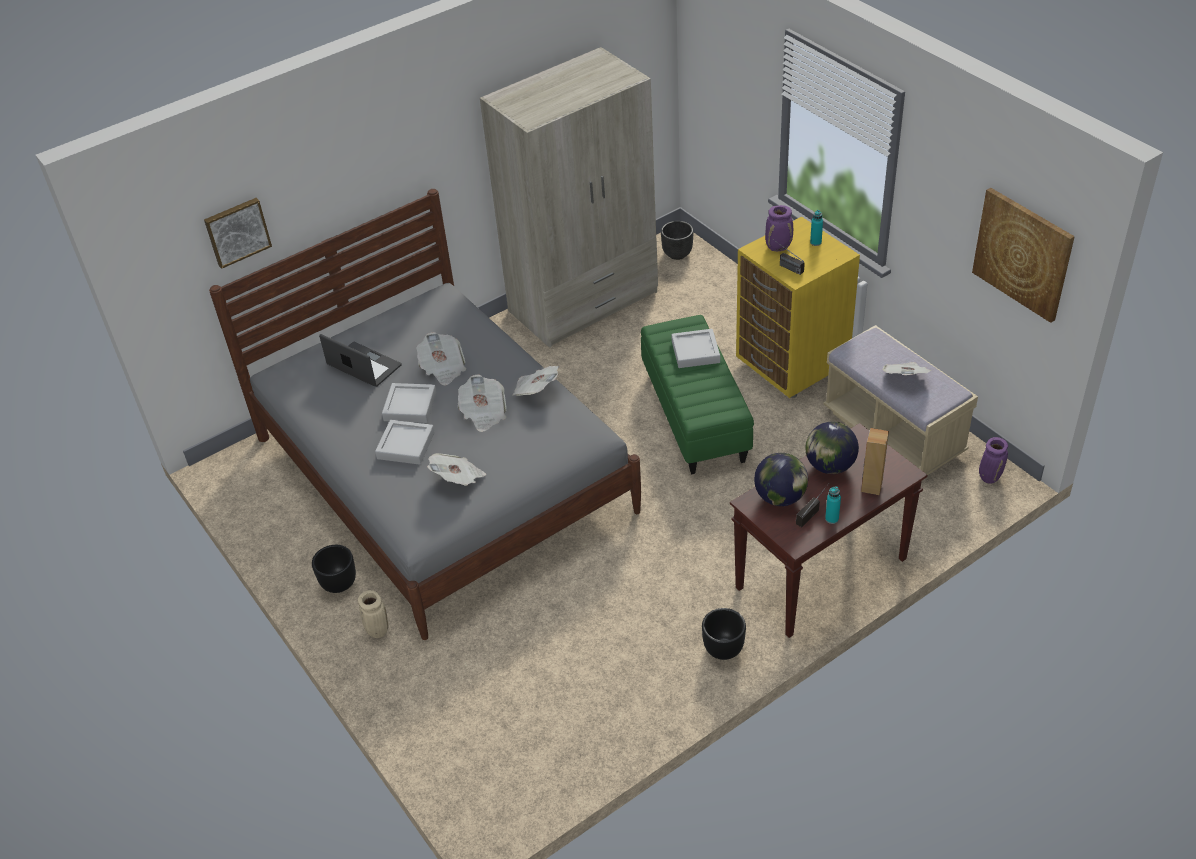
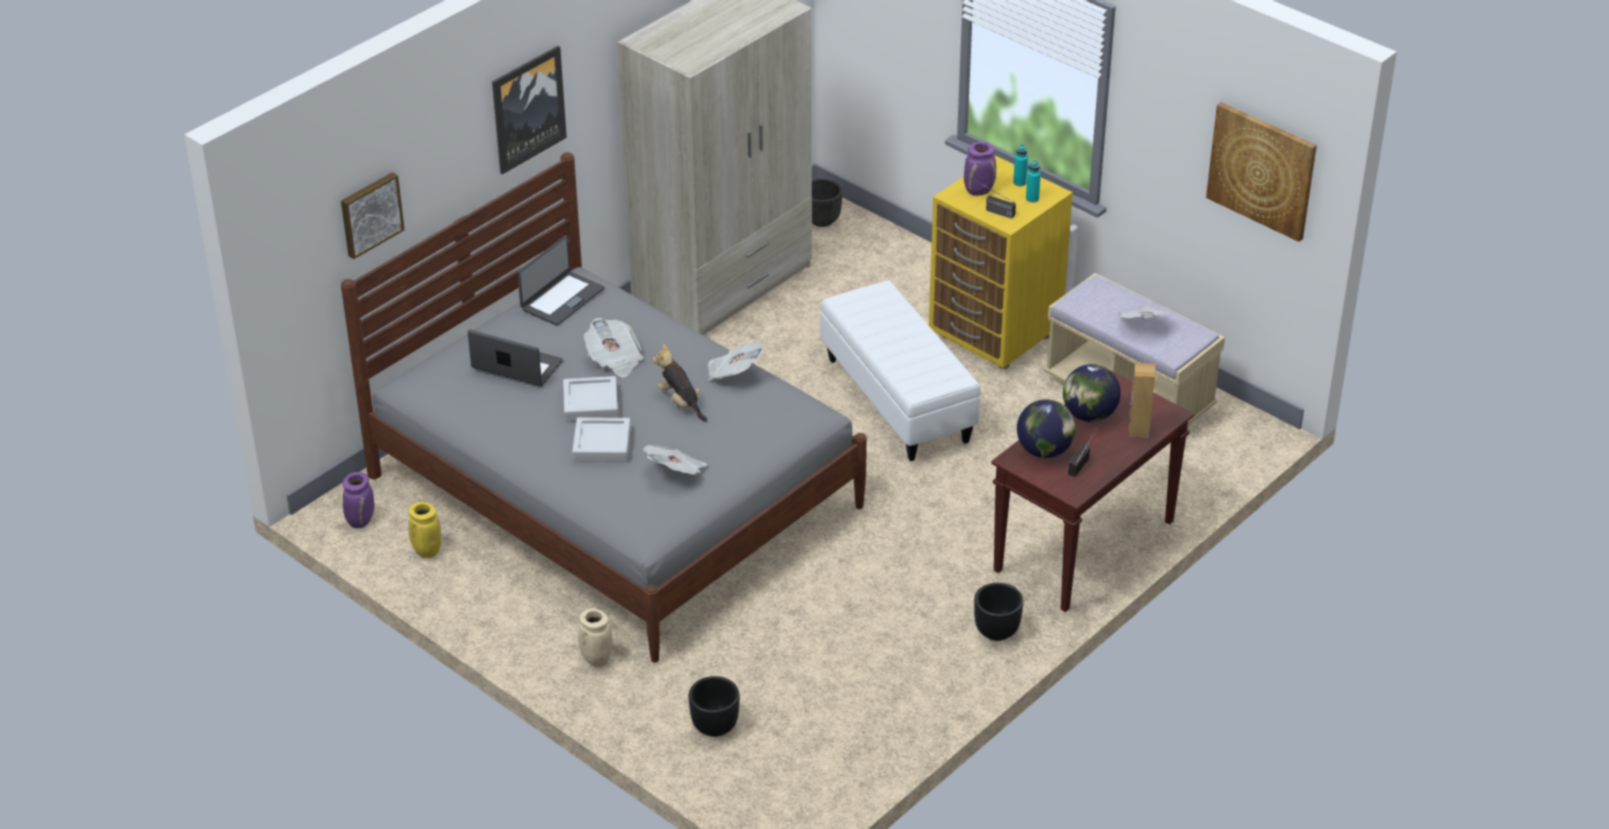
camera: 15 degrees left, 5 degrees down
(278, 511) = (426, 551): none -> yellow vase
(338, 584) = (531, 618): black planter -> black planter (714, 726)
(393, 150) = (527, 109): none -> picture
(420, 310) = (561, 299): none -> laptop
(484, 413) = (681, 402): newspaper -> plush toy
(695, 352) = (894, 321): grey tray -> none
(696, 417) = (898, 400): green ottoman -> white ottoman
(832, 519) = (1105, 465): turquoise bottle -> turquoise bottle (1032, 198)
(989, 476) = (1245, 430): purple vase -> purple vase (360, 521)

